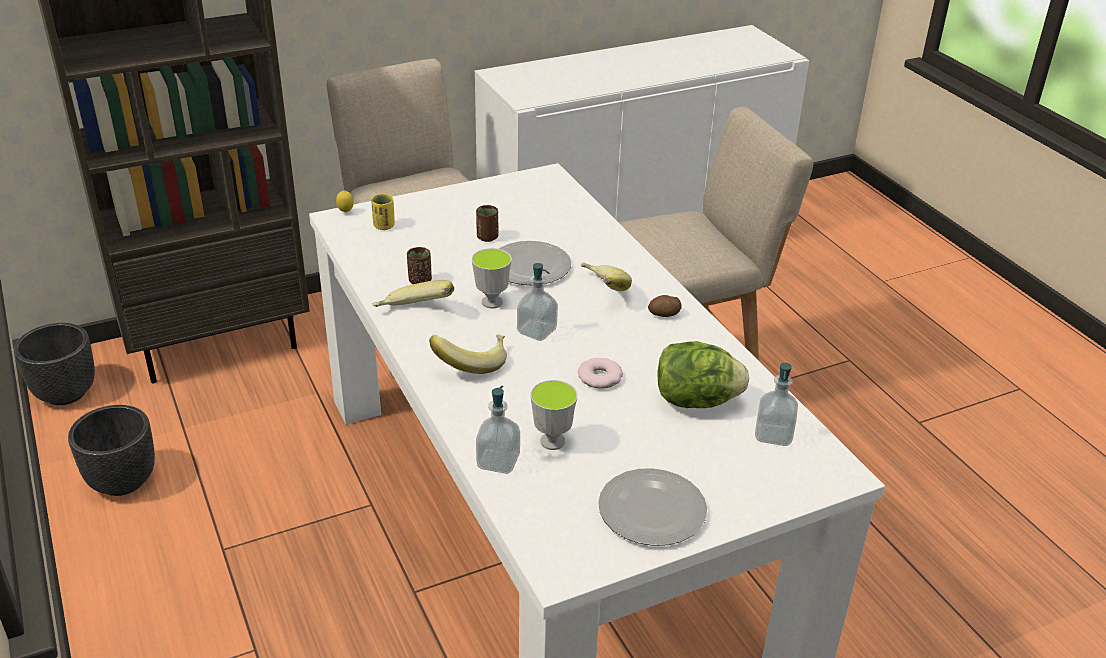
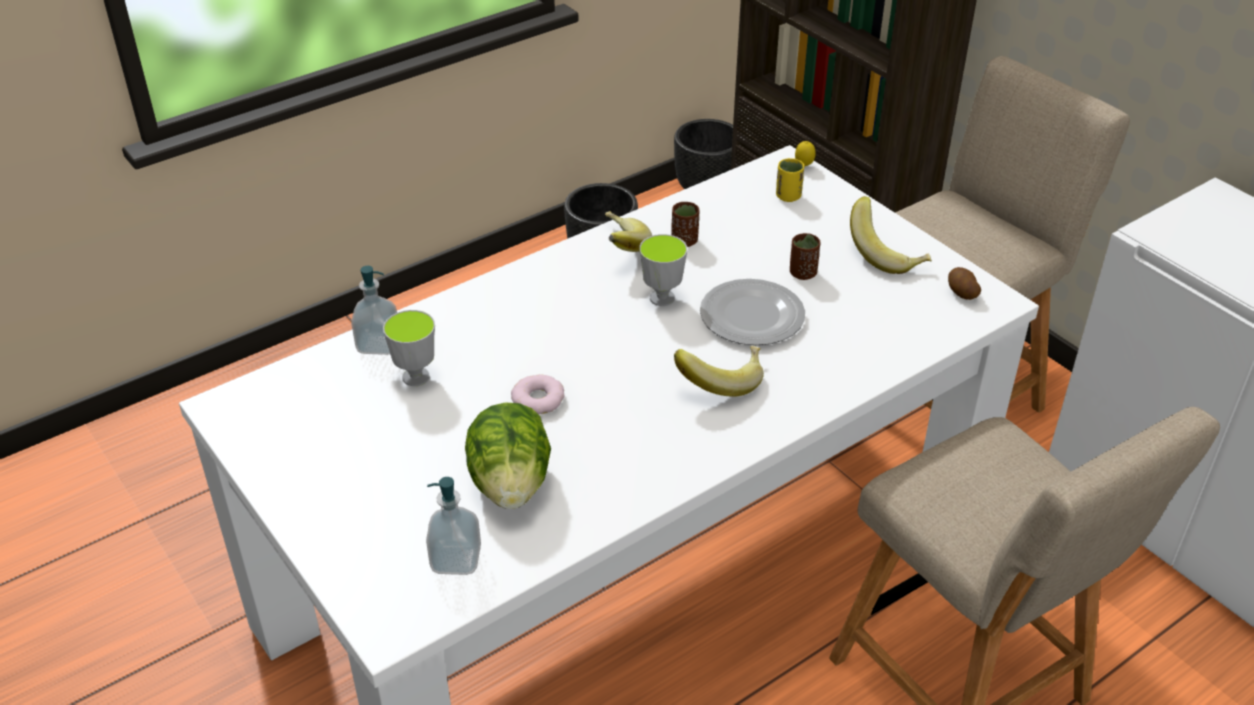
camera: 80 degrees right, 5 degrees up
(471, 363) = (540, 301): banana -> banana (887, 255)
(536, 331) = (615, 339): soap dispenser -> none
(653, 511) = (311, 463): plate -> none
(664, 314) = (689, 442): potato -> potato (961, 292)

